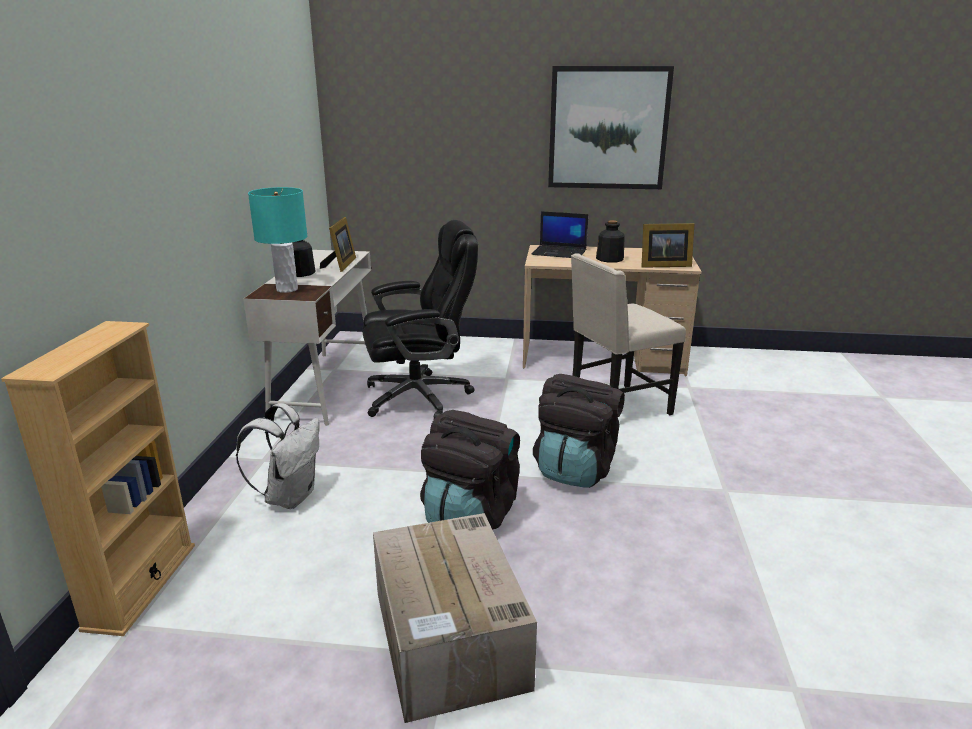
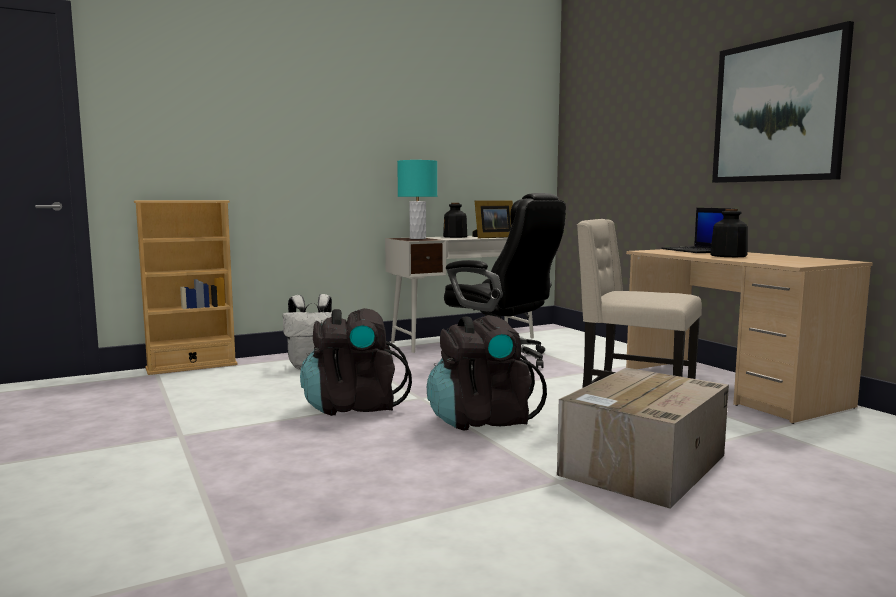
camera: 55 degrees right, 15 degrees down
(450, 641) = (197, 433): cardboard box -> cardboard box (643, 466)
(663, 265) = (770, 262): picture frame -> none

